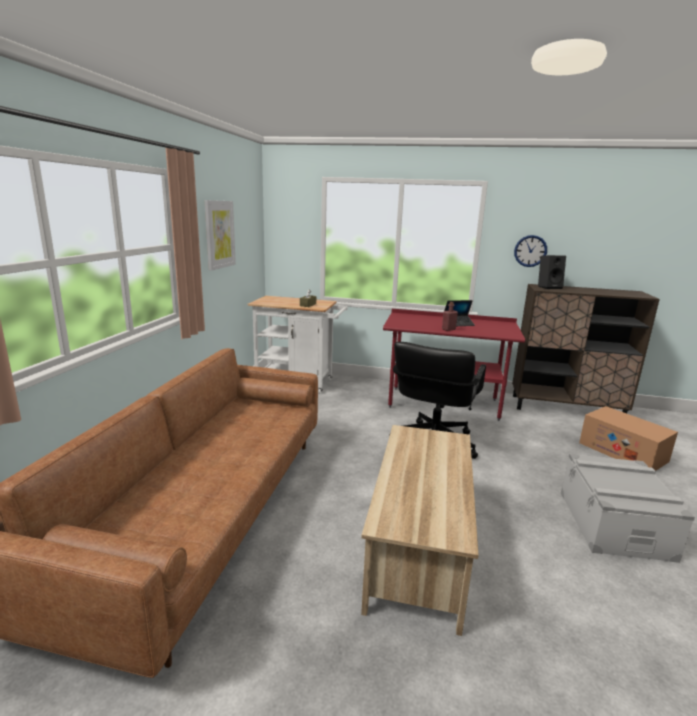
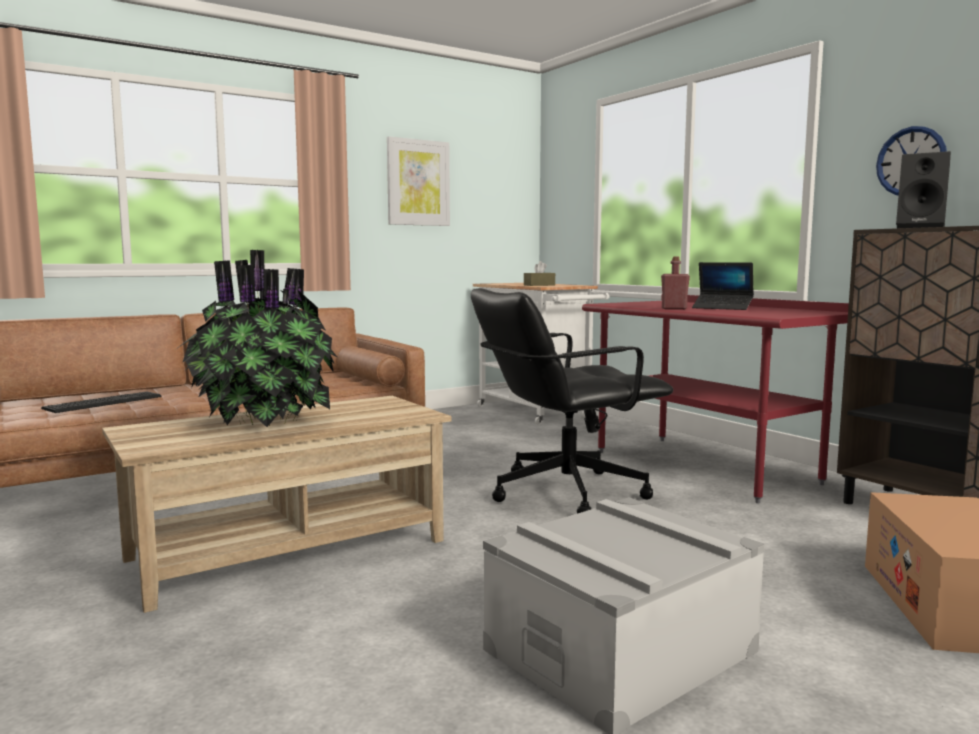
camera: 45 degrees right, 10 degrees down
(177, 502) = (101, 402): none -> keyboard
(423, 481) = (262, 423): none -> potted plant

